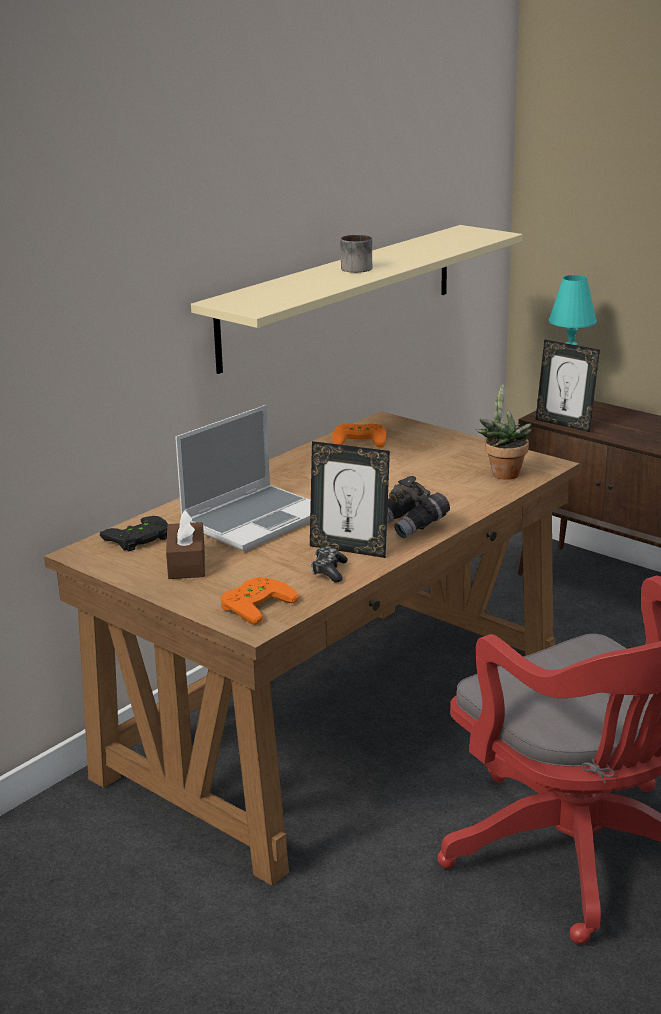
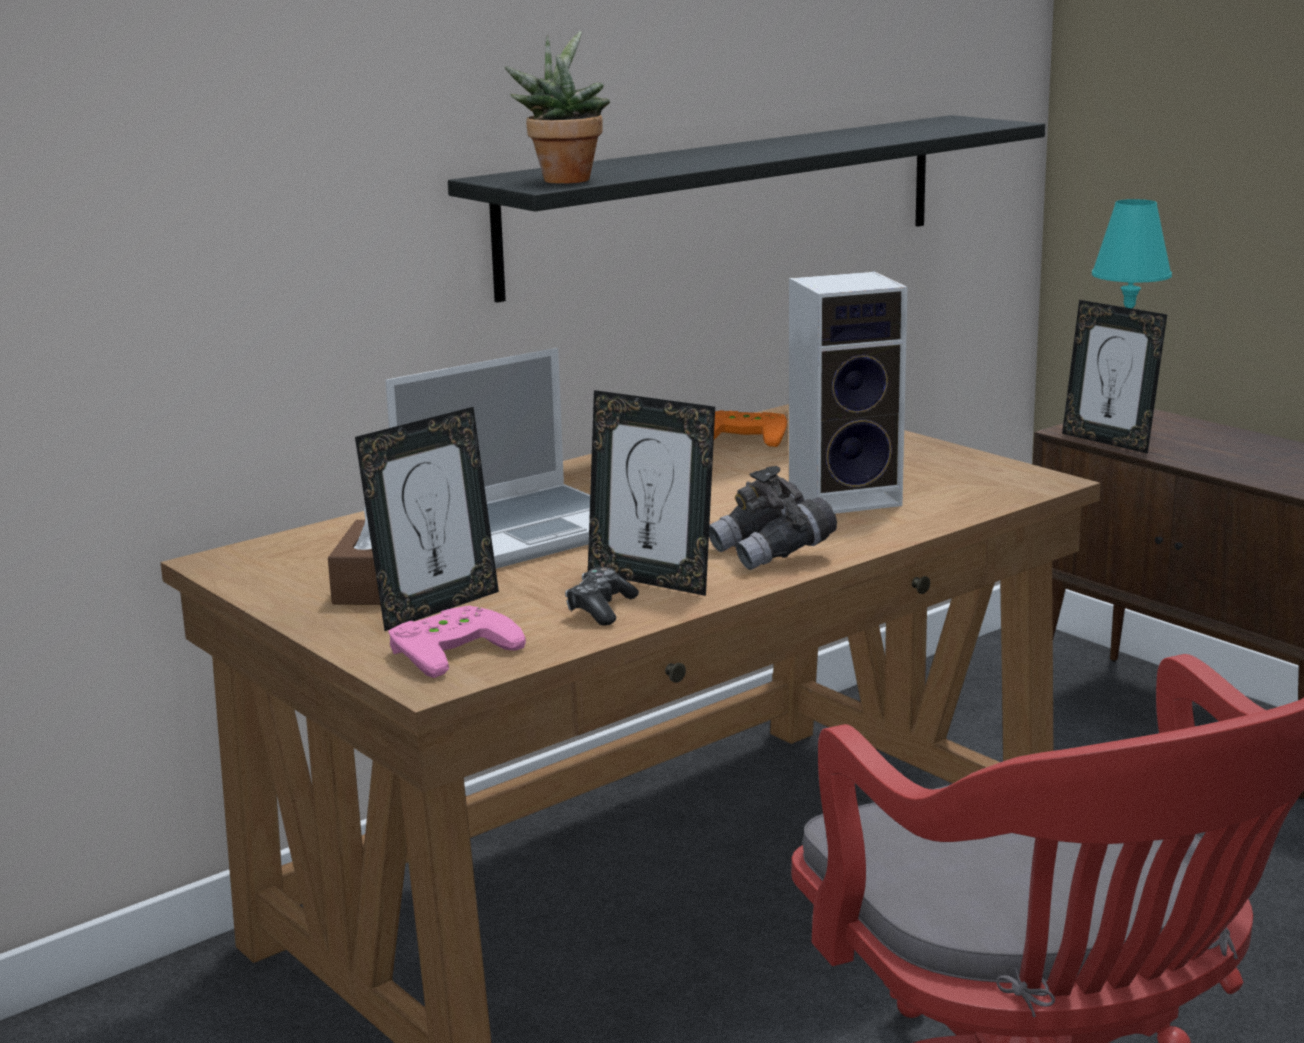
camera: 10 degrees right, 5 degrees down
(139, 539) = (320, 548): black game controller -> none
(231, 577) = (435, 608): none -> picture frame
(254, 604) = (450, 648): orange game controller -> pink game controller
(340, 295) = (727, 202): beige shelf -> black shelf
(356, 267) = (744, 150): mug -> none
(439, 482) = (848, 497): none -> speaker
(503, 473) = (962, 489): potted plant -> potted plant (564, 179)

